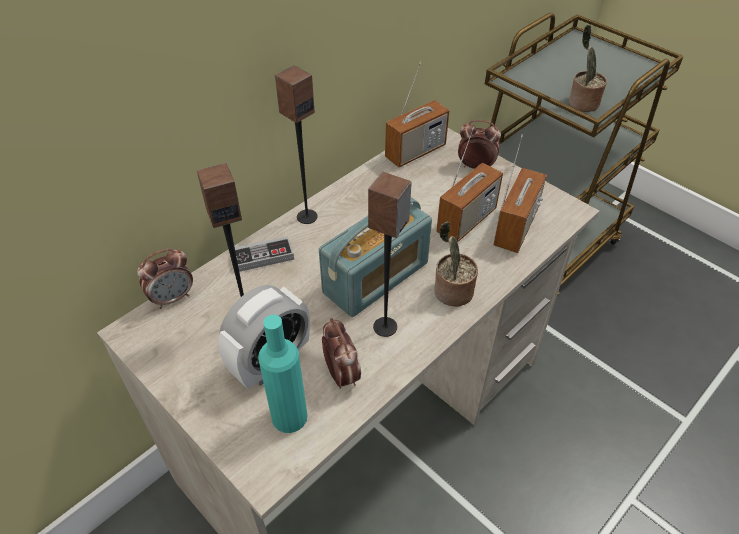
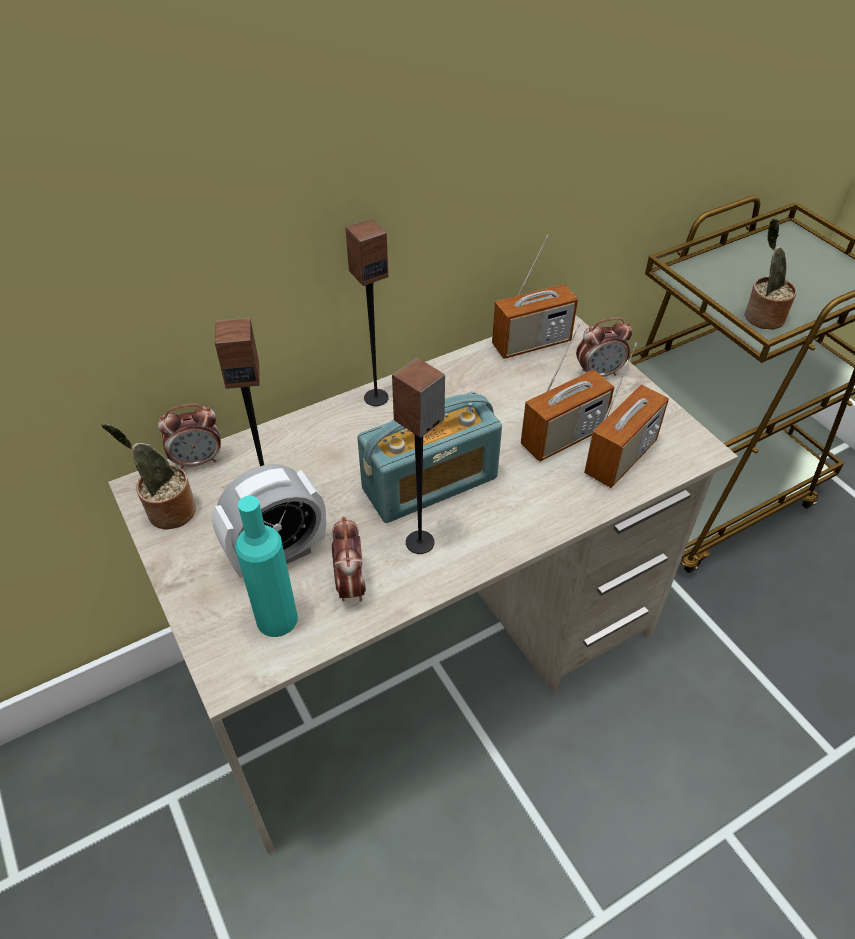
camera: 15 degrees right, 0 degrees up
(262, 257) = (310, 434): game controller -> none
(451, 292) = (512, 519): potted plant -> potted plant (168, 511)
(475, 166) = (599, 373): alarm clock -> alarm clock turned 135 degrees clockwise

